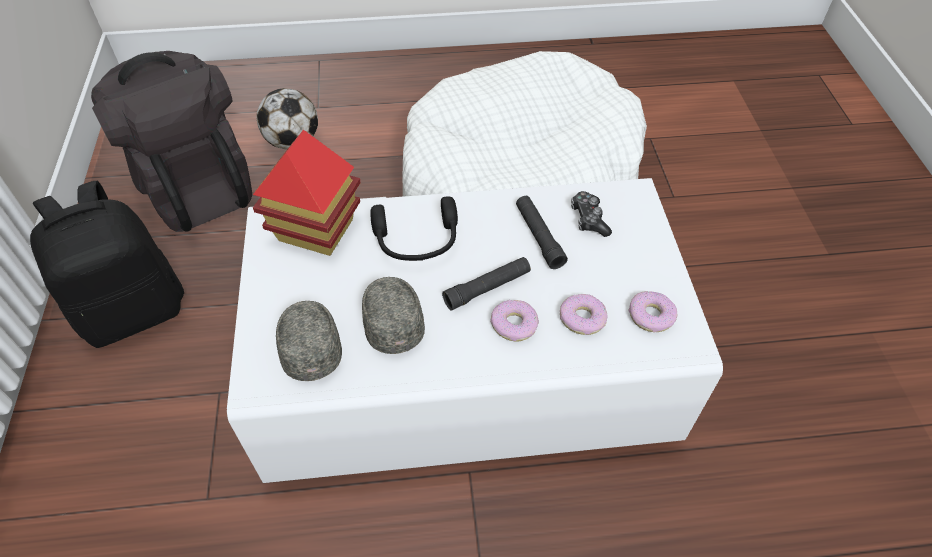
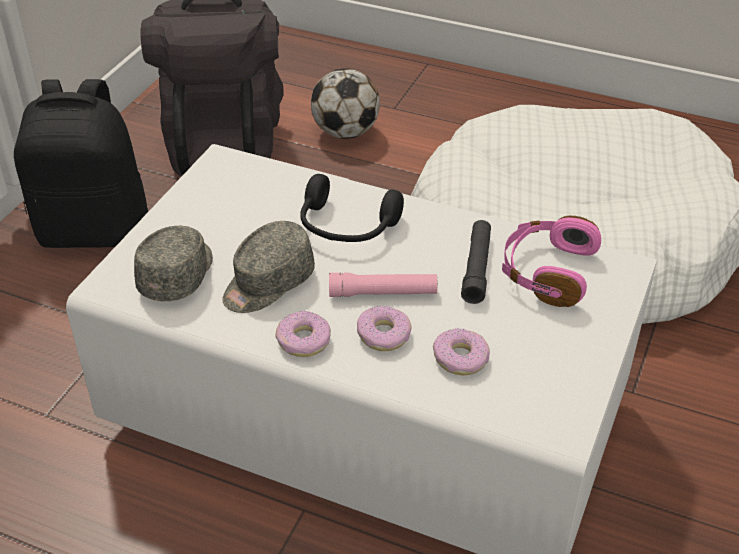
camera: 30 degrees right, 10 degrees down
(315, 230) = (257, 183): toy house -> none
(392, 319) = (267, 283): grey cap -> grey cap turned 150 degrees counterclockwise
(487, 288) = (383, 293): black flashlight -> pink flashlight
(589, 219) = (546, 272): game controller -> pink headphones
(651, 316) = (539, 387): donut -> donut (303, 341)

